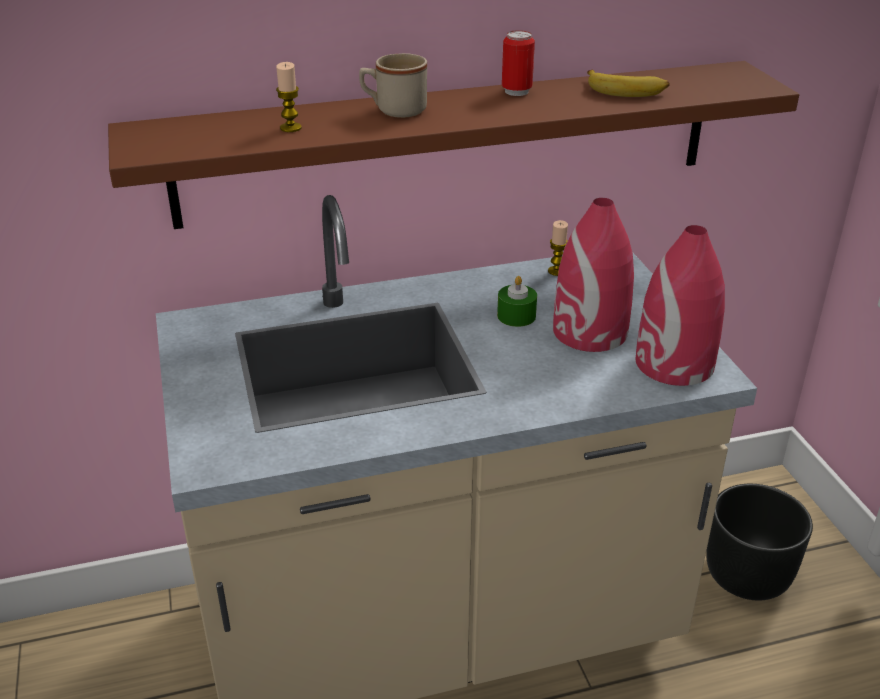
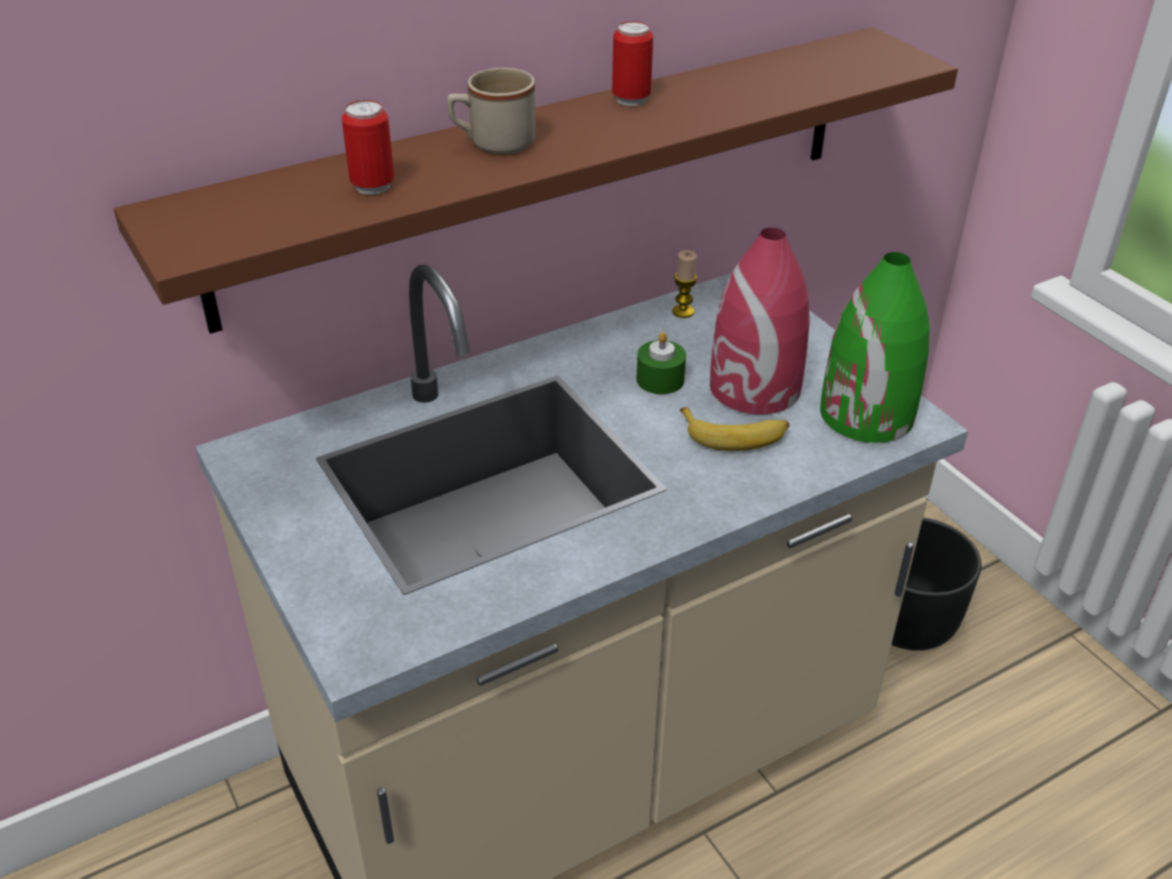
camera: 15 degrees left, 5 degrees up
(290, 128) = (372, 186): candle -> can
(626, 90) = (761, 84): banana -> banana (735, 435)
(674, 364) = (867, 415): red vase -> green vase

